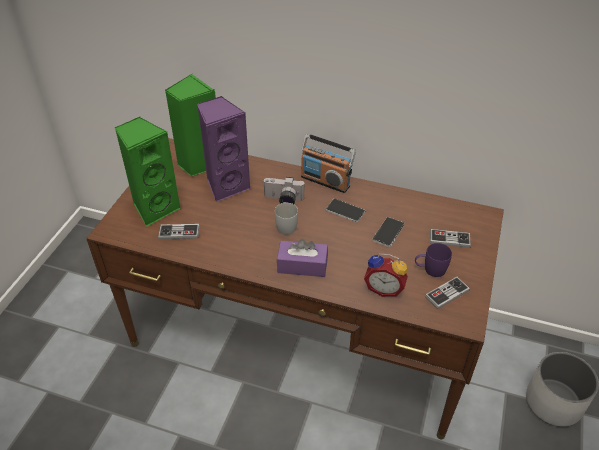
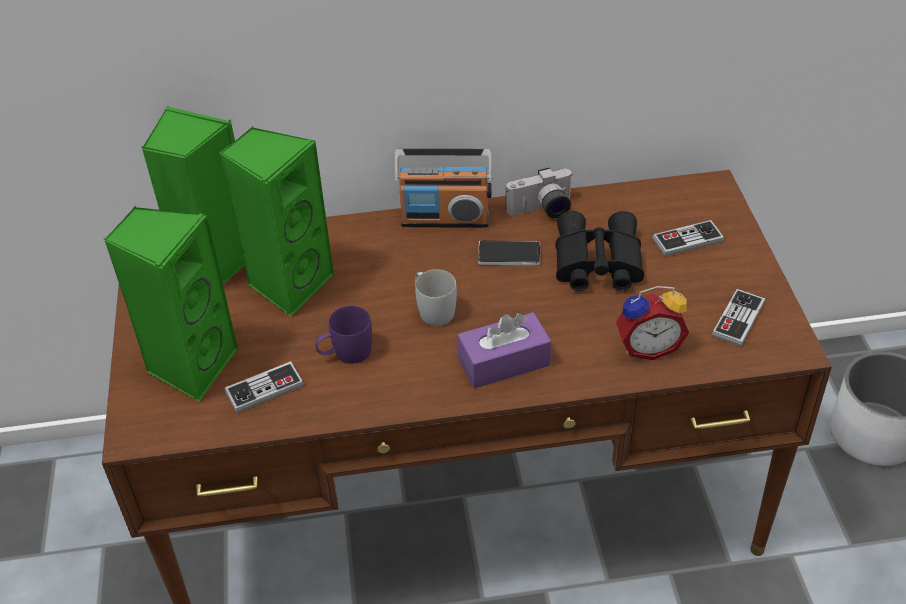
camera: 25 degrees left, 0 degrees up
(226, 186) = (289, 284): purple speaker -> green speaker
(283, 200) = (400, 273): camera -> camera (542, 211)
(388, 233) = (595, 263): phone -> black binoculars
(430, 269) = (691, 294): purple mug -> purple mug (345, 354)

